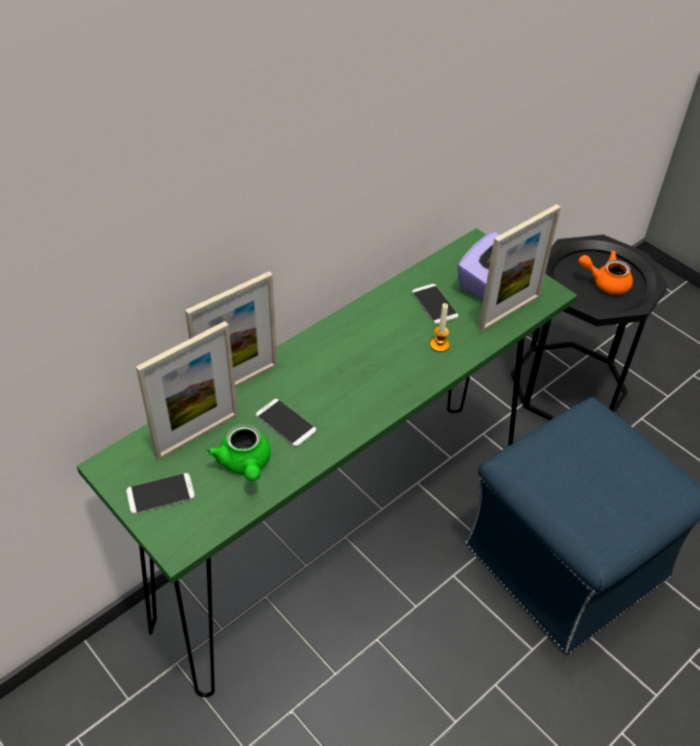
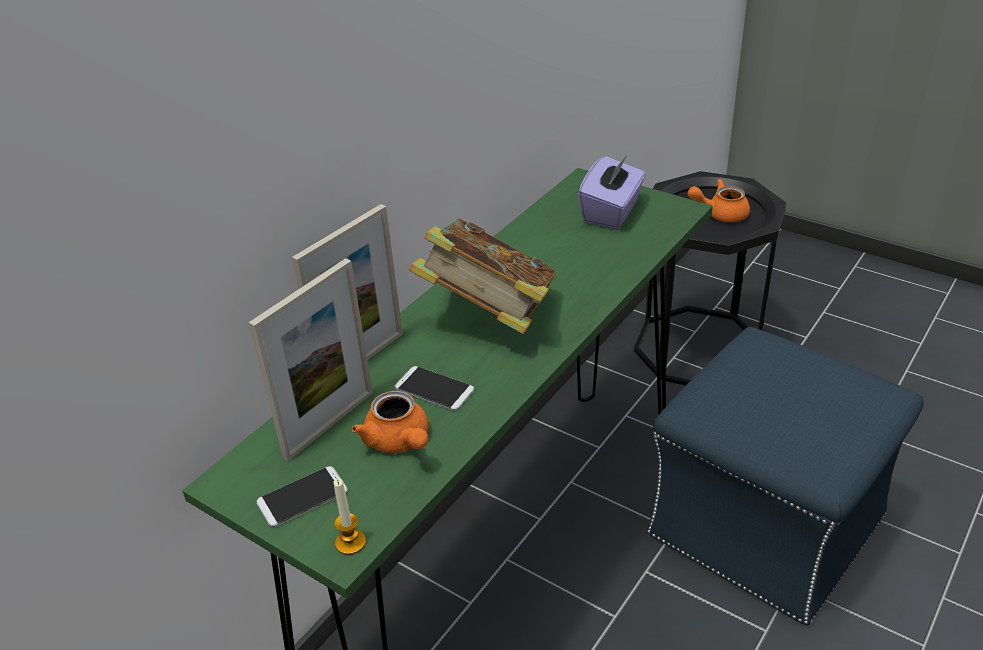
camera: 10 degrees left, 10 degrees down
(245, 464) = (399, 442): green teapot -> orange teapot
(350, 364) = (488, 316): none -> book
(434, 304) = (562, 242): phone -> none
(439, 345) = (583, 278): candle -> candle (350, 542)
(509, 312) = (647, 234): picture frame -> none

